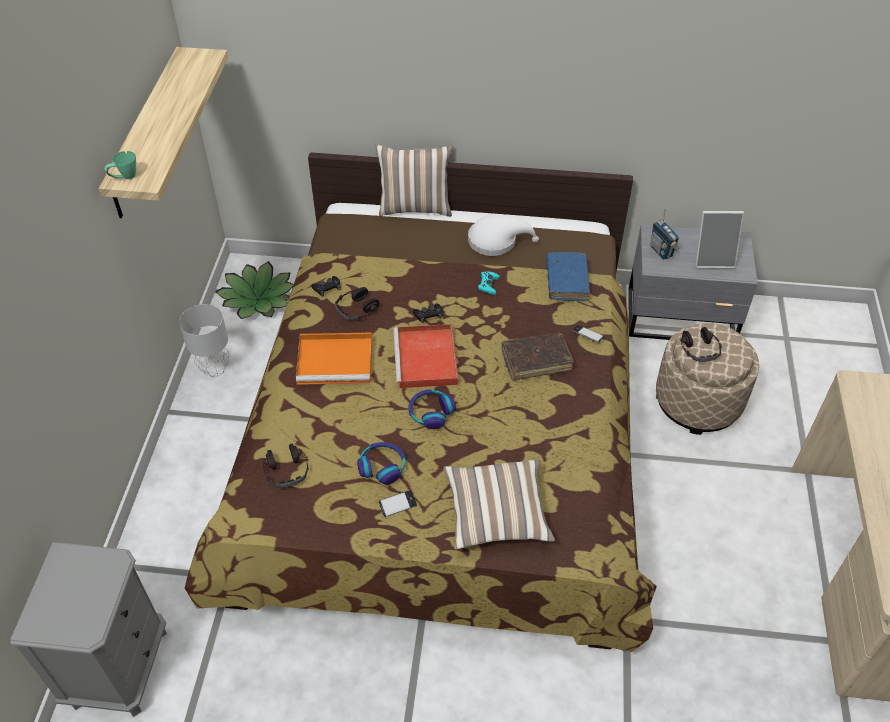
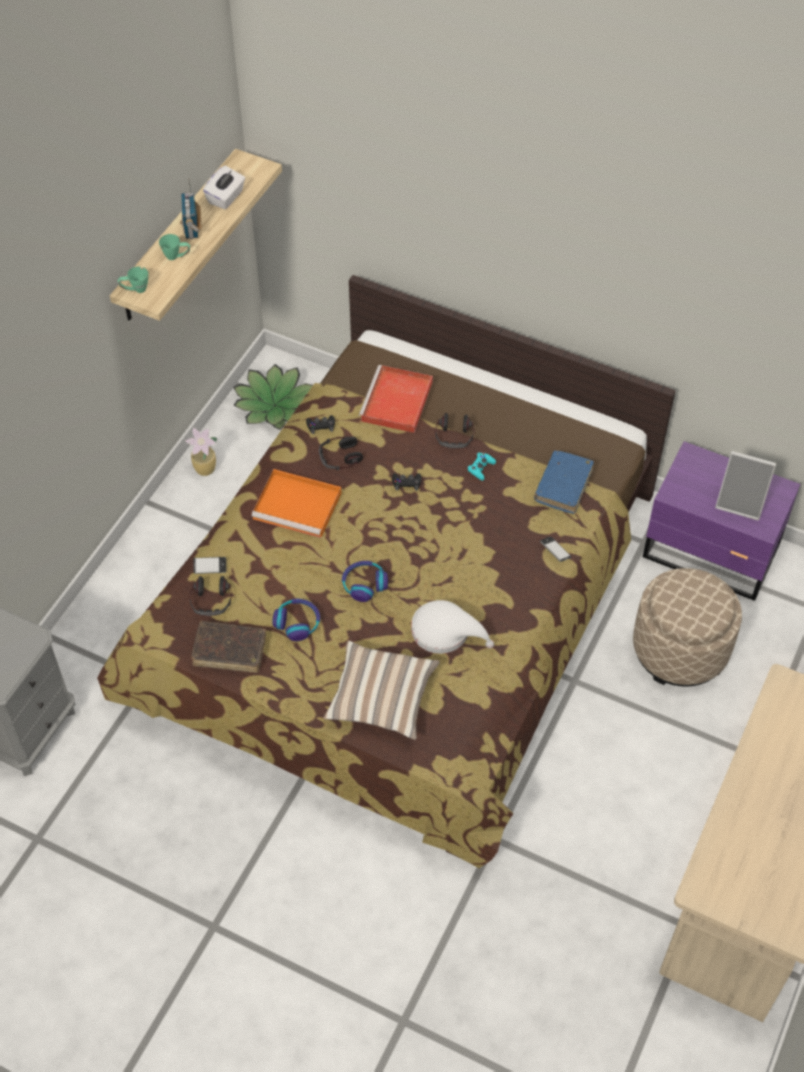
camera: 20 degrees right, 5 degrees up
(156, 141) = (176, 257): none -> green mug
(185, 85) = (226, 197): none -> white tissue box
(215, 368) = (206, 469): grey table lamp -> potted plant
(397, 505) = (296, 663): phone -> phone (210, 567)
(415, 207) = (449, 358): pillow -> none
(426, 360) = (384, 530): red tray -> red tray (396, 402)
(496, 241) = (514, 420): white hat -> white hat (445, 632)
(536, 360) = (490, 562): brown book -> brown book (229, 651)
(661, 251) = (689, 478): radio -> radio (192, 229)
(682, 318) = (712, 553): grey nightstand -> purple nightstand
(700, 349) = (677, 597): headphones -> headphones (454, 435)

